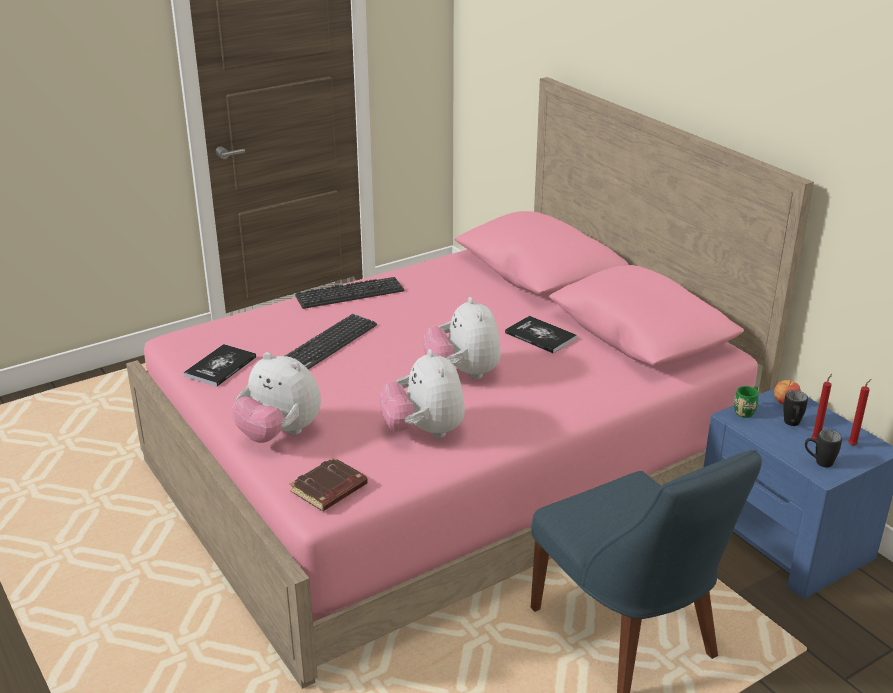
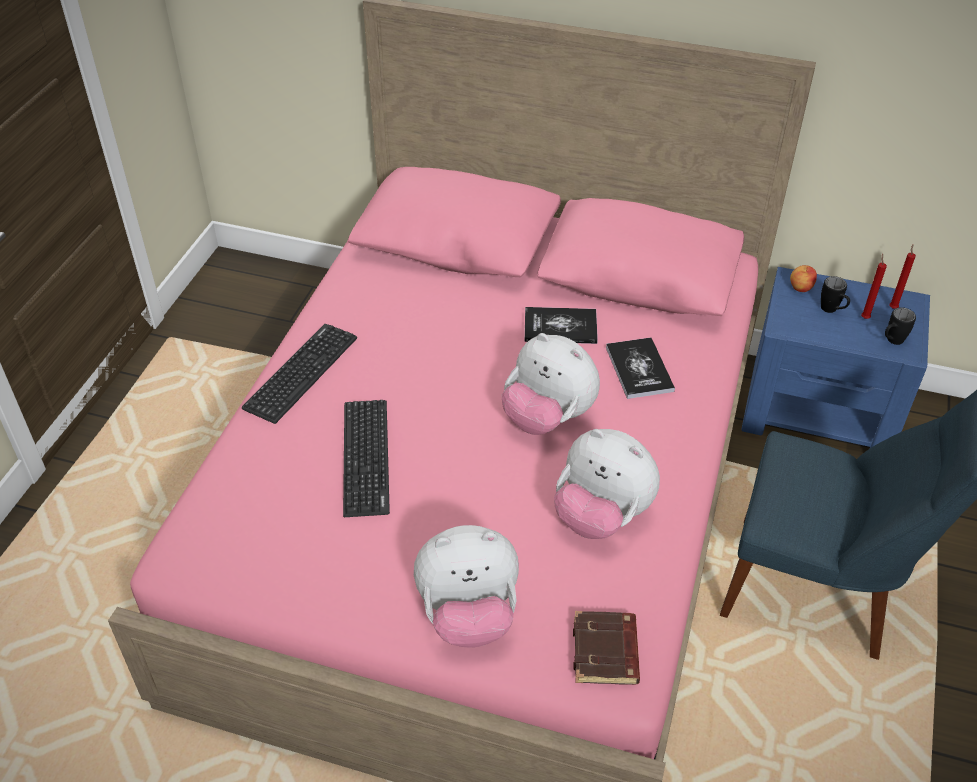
camera: 40 degrees left, 15 degrees up
(220, 366) = (284, 564): book -> book (639, 369)
(746, 410) = (785, 314): green mug -> none

